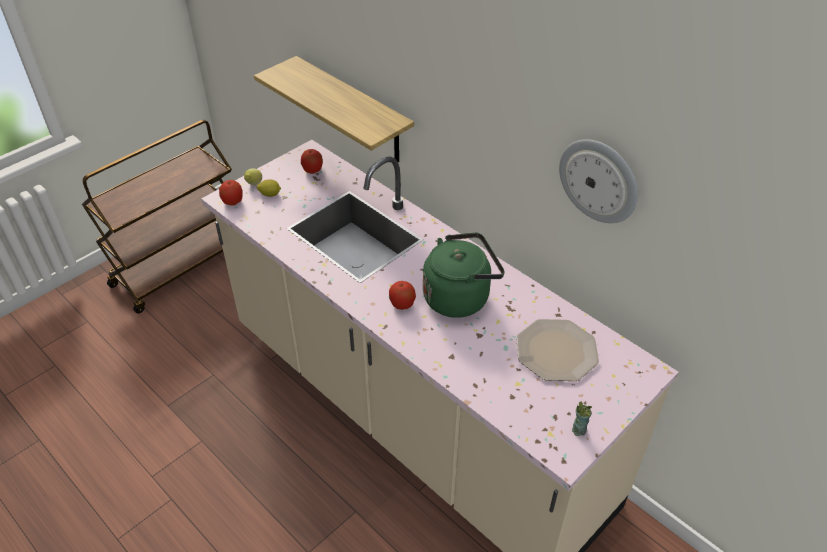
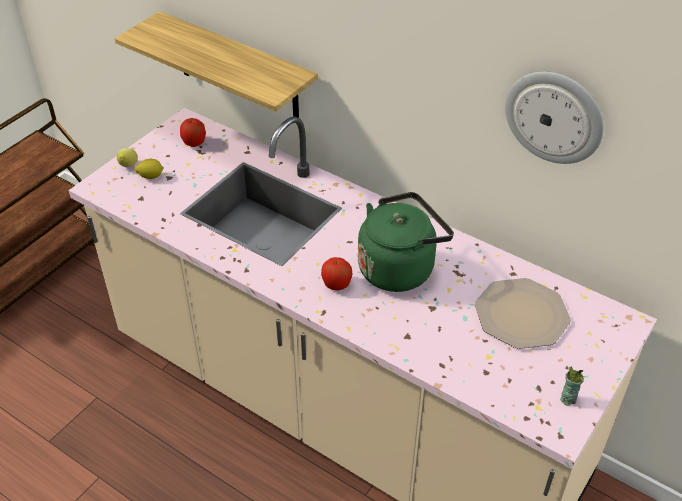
camera: 10 degrees left, 0 degrees up
(233, 202) = (108, 190): apple -> none

